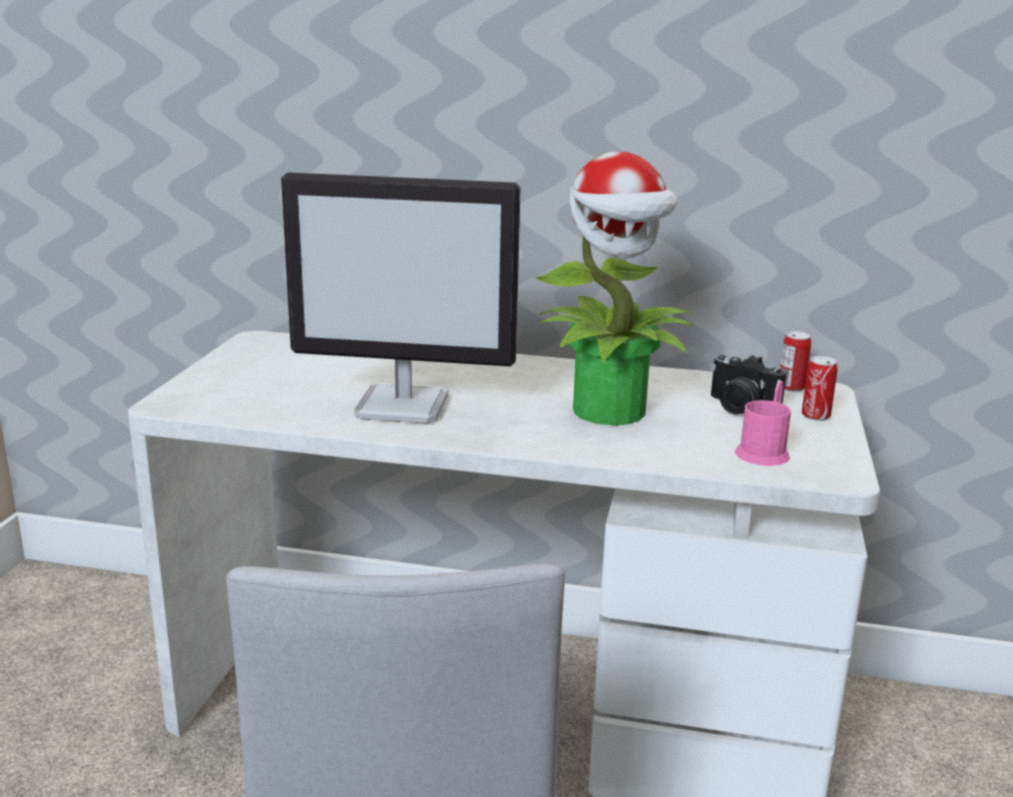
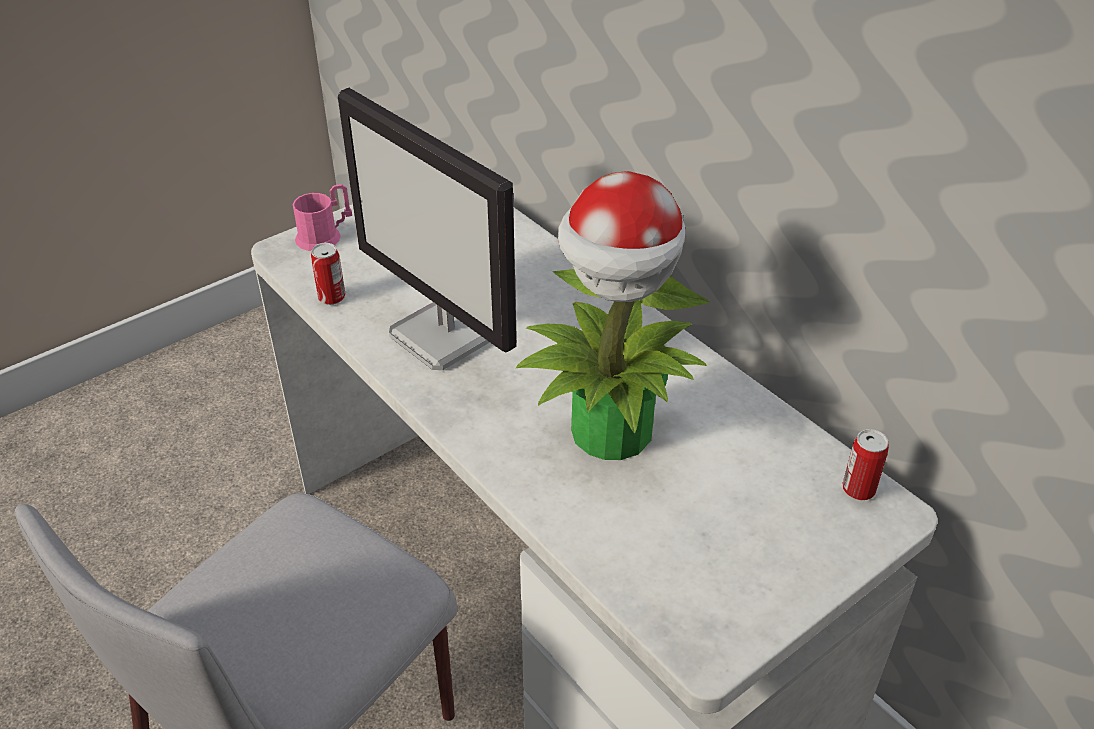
camera: 40 degrees right, 20 degrees up
(739, 407) = (752, 492): camera -> none
(765, 451) = (681, 572): pink mug -> pink mug (325, 236)
(815, 416) = (817, 549): can -> can (331, 297)

